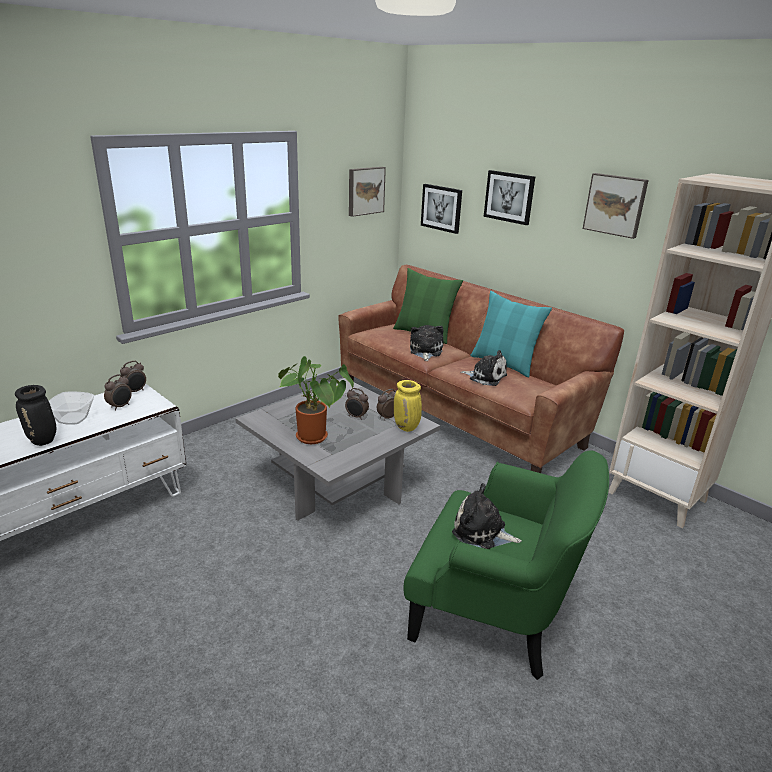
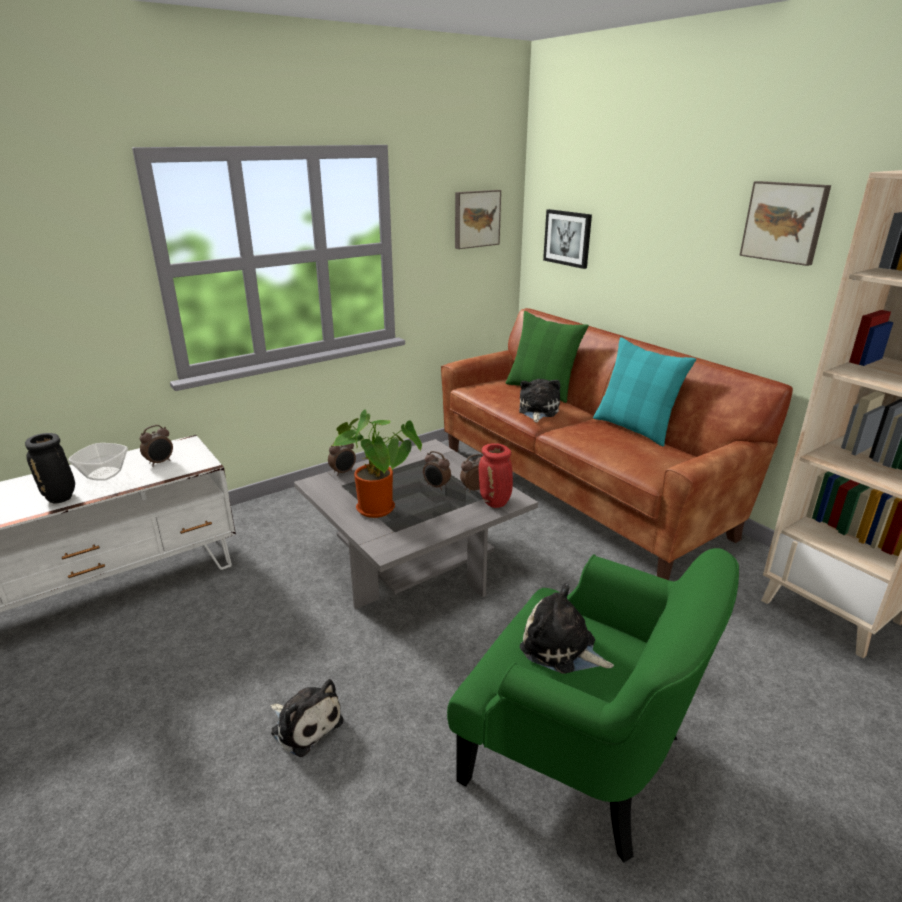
camera: 10 degrees right, 0 degrees up
(135, 391) = (183, 446): alarm clock -> alarm clock (343, 472)
(407, 427) = (495, 503): yellow vase -> red vase
(485, 377) = (606, 444): plush toy -> plush toy (305, 724)
(509, 197) = (648, 219): picture -> none

